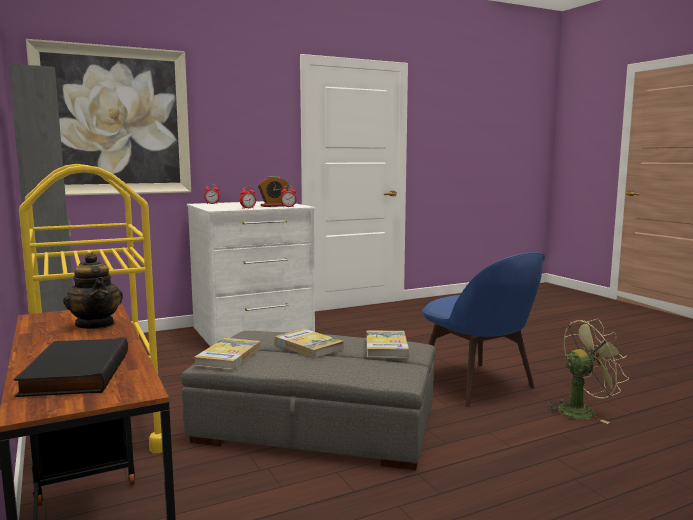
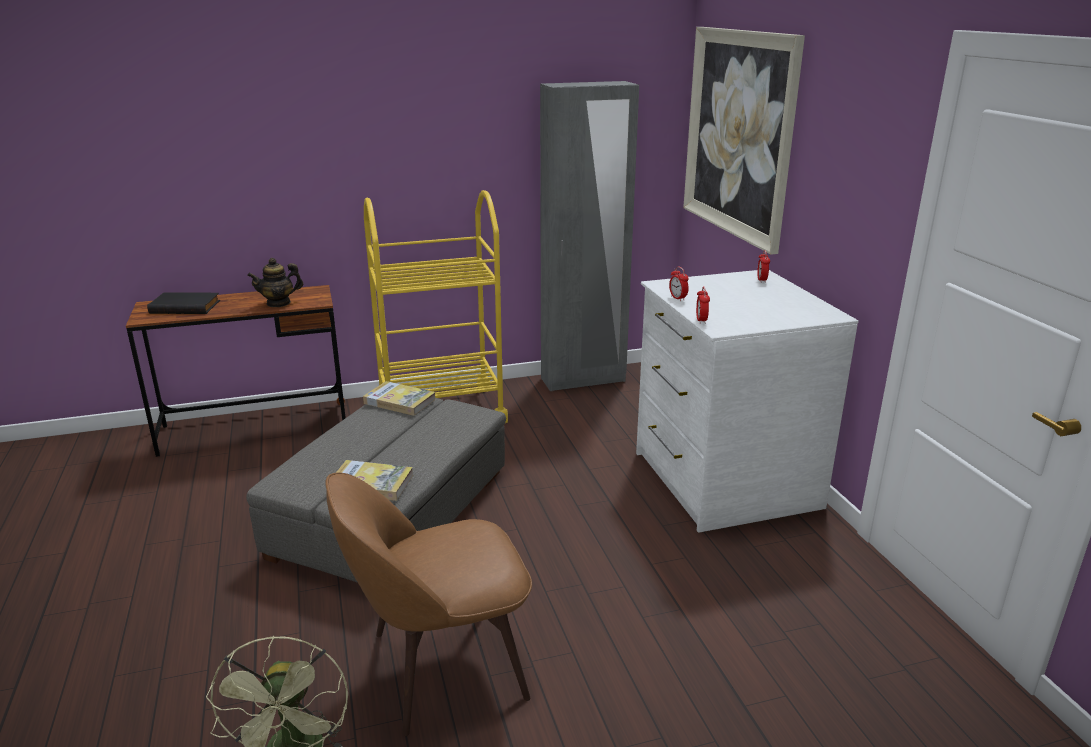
camera: 100 degrees right, 15 degrees up
(273, 206) = (719, 312): alarm clock -> none
(308, 346) = (402, 438): book -> none
(478, 385) = (441, 667): blue chair -> brown chair

